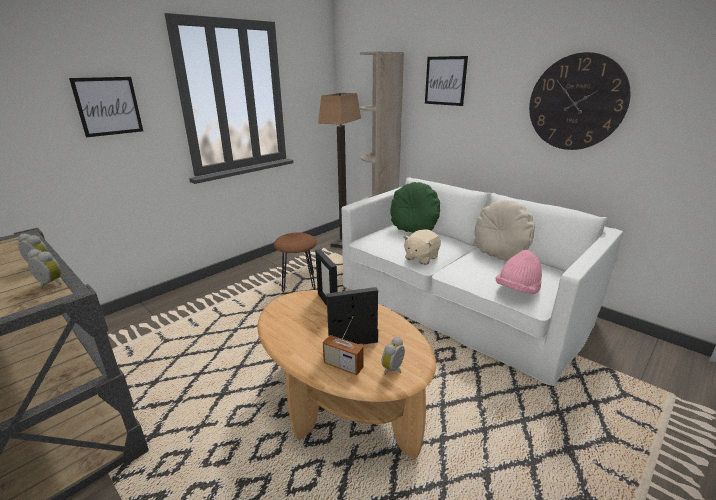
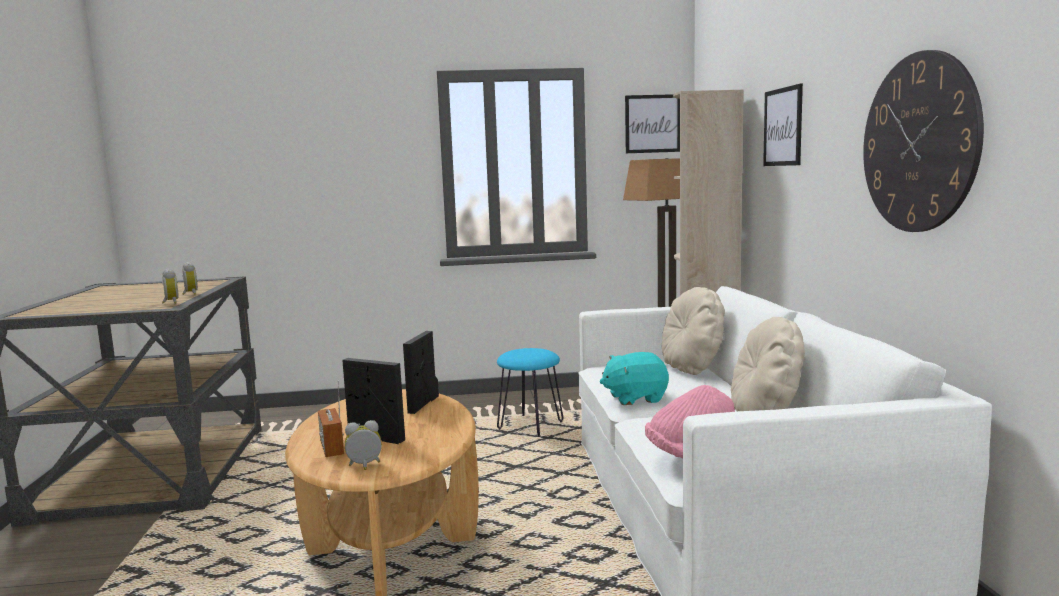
camera: 40 degrees right, 15 degrees down
(108, 106) = (360, 169): picture -> picture (652, 124)
(298, 283) = (531, 426): brown stool -> turquoise stool
(413, 230) = (692, 370): green pillow -> beige pillow
(421, 258) = (635, 398): beige plush toy -> turquoise plush toy

